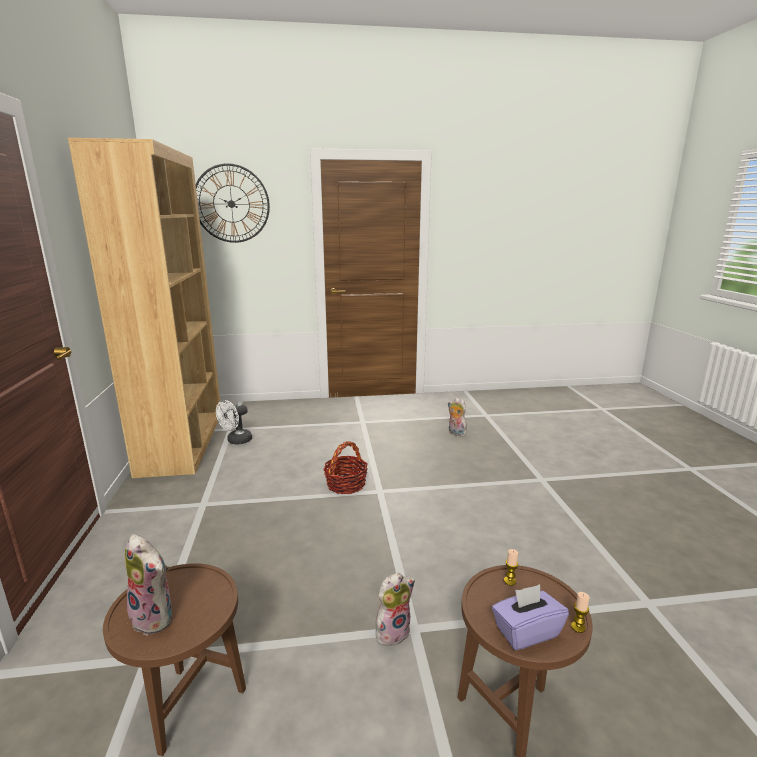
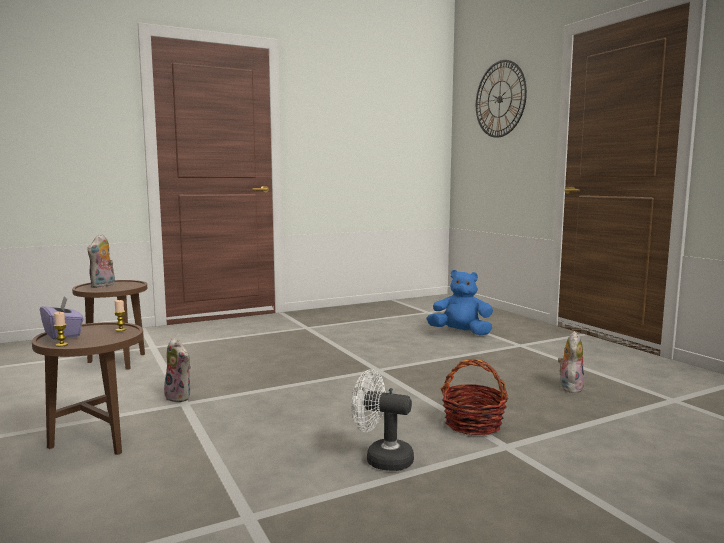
camera: 70 degrees right, 10 degrees down
(182, 443) = (385, 307): brown bookcase -> none
(236, 441) = (409, 317): white fan -> white fan (381, 459)
(311, 433) = (460, 333): none -> blue plush toy
(346, 484) = (376, 357): basket -> basket (473, 424)

